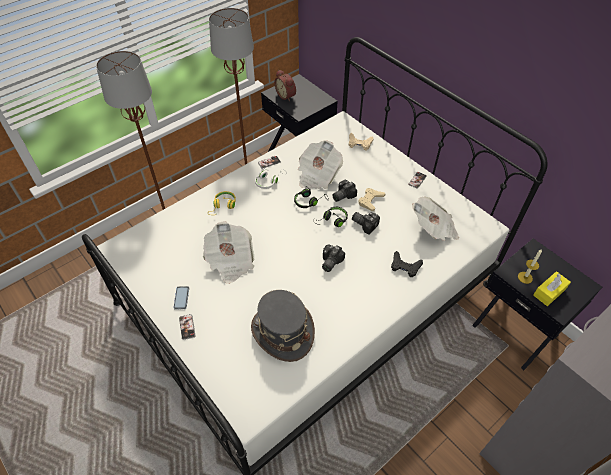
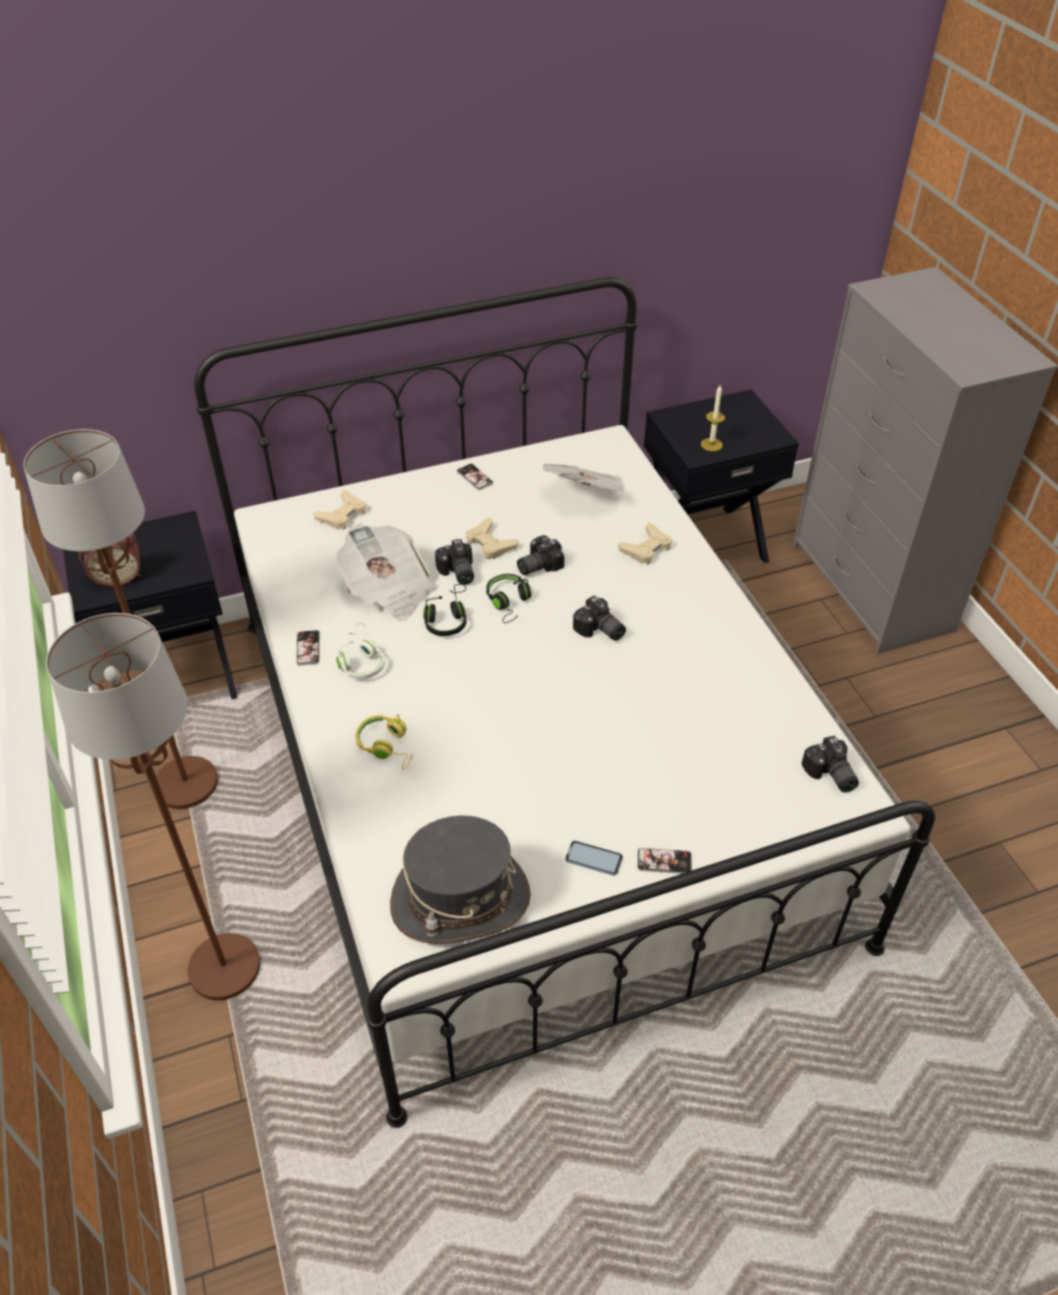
camera: 70 degrees left, 5 degrees down
(230, 261) = (536, 764): newspaper -> none
(267, 393) = (829, 775): none -> camera
(282, 332) = (719, 727): grey hat -> grey hat (460, 900)
(405, 266) = (646, 548): black game controller -> beige game controller
(549, 292) = (743, 434): yellow tissue box -> none

